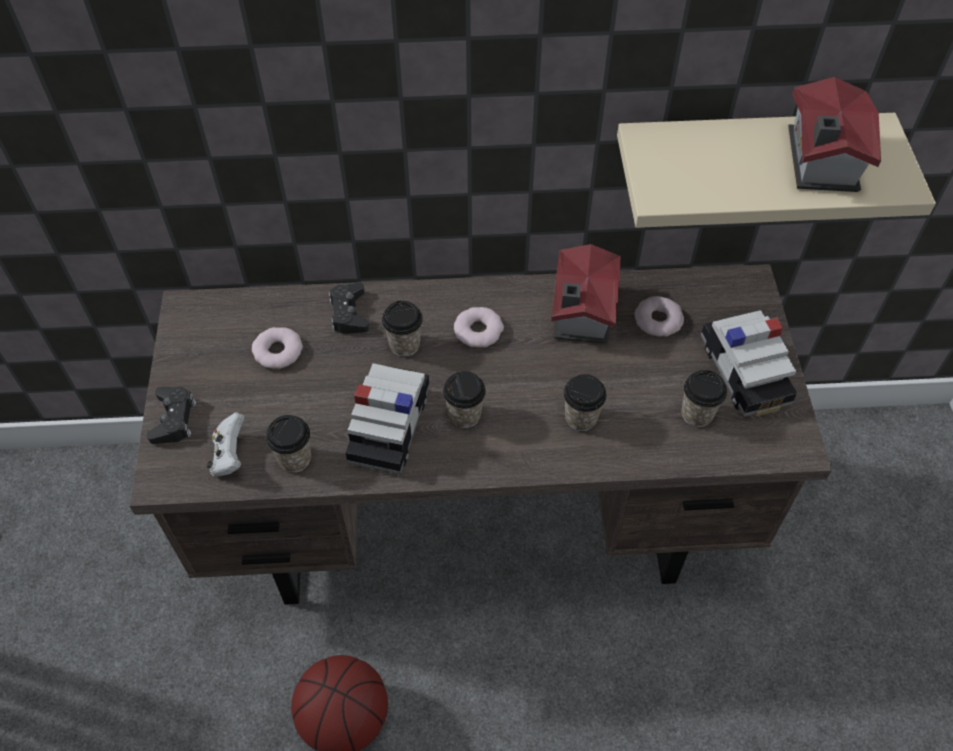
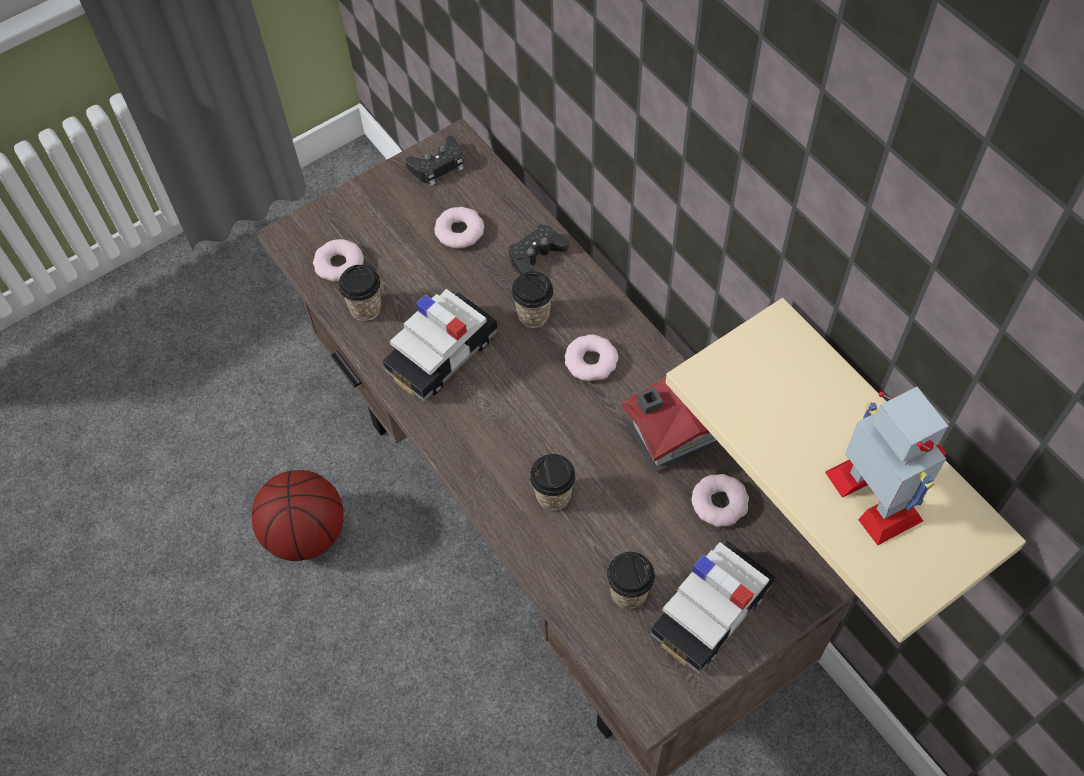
camera: 60 degrees right, 5 degrees up
(173, 419) = (347, 207): black game controller -> black game controller (438, 166)
(230, 456) = (339, 264): white game controller -> donut
(390, 426) = (442, 355): toy car -> toy car turned 150 degrees clockwise
(464, 415) = (492, 402): cup -> none
(819, 162) = (874, 497): toy house -> toy robot

